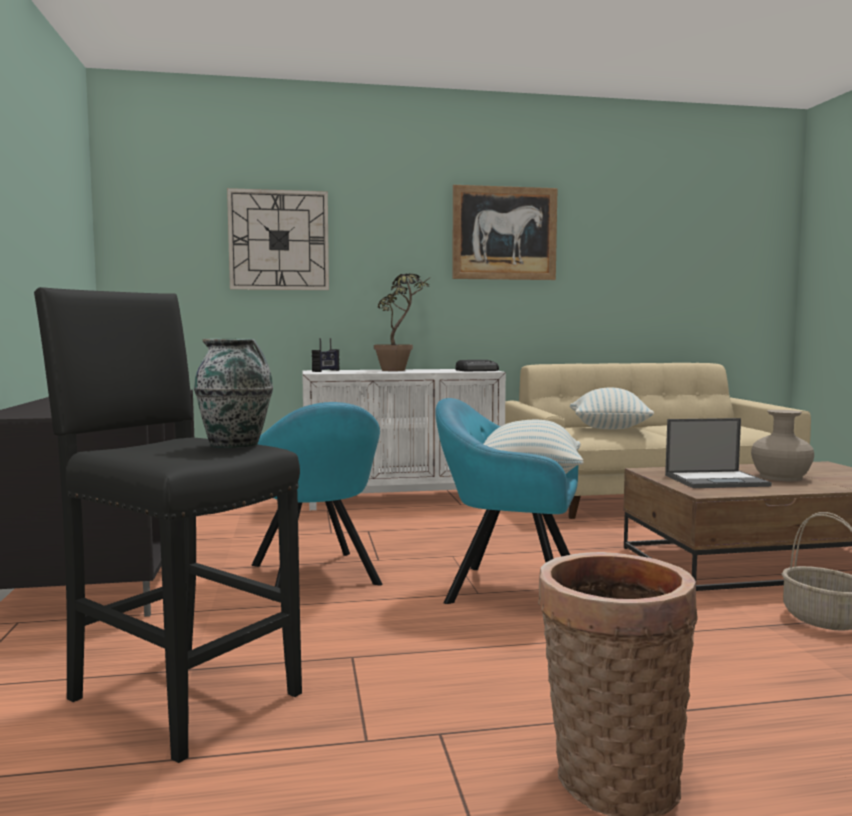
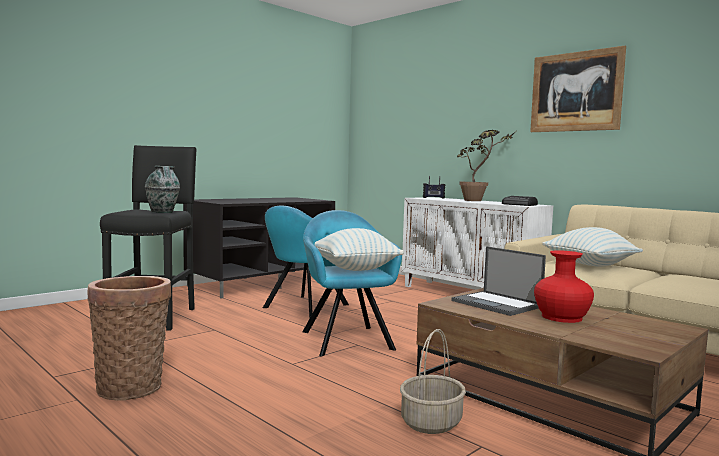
camera: 55 degrees right, 0 degrees up
(279, 240) = (426, 112): wall clock -> none
(780, 477) = (561, 317): beige vase -> red vase

